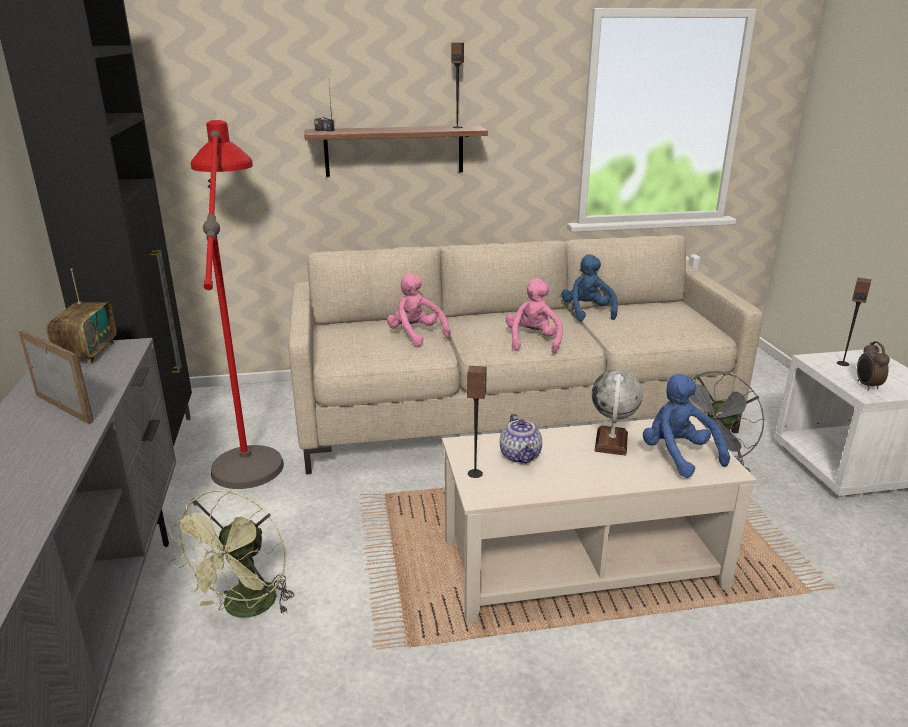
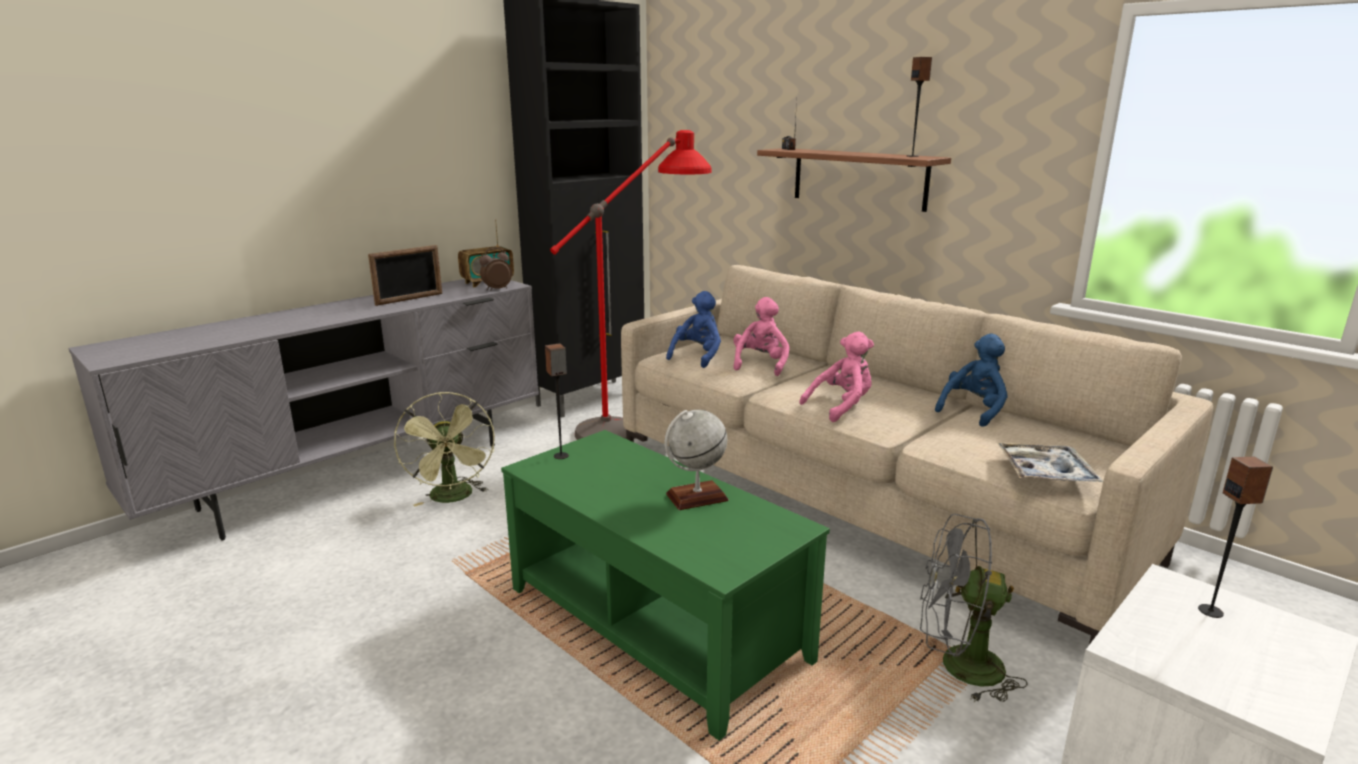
camera: 55 degrees right, 5 degrees down
(64, 408) = (409, 299): picture frame -> picture frame turned 45 degrees clockwise
(245, 609) = (454, 498): green fan -> green fan turned 90 degrees counterclockwise
(521, 456) = (613, 465): teapot -> none
(582, 563) = (655, 623): beige coffee table -> green coffee table
(678, 455) = (716, 537): blue plush toy -> blue plush toy (697, 356)
(693, 331) = (1045, 472): none -> tray
(866, 386) = (1162, 644): alarm clock -> alarm clock (496, 289)

